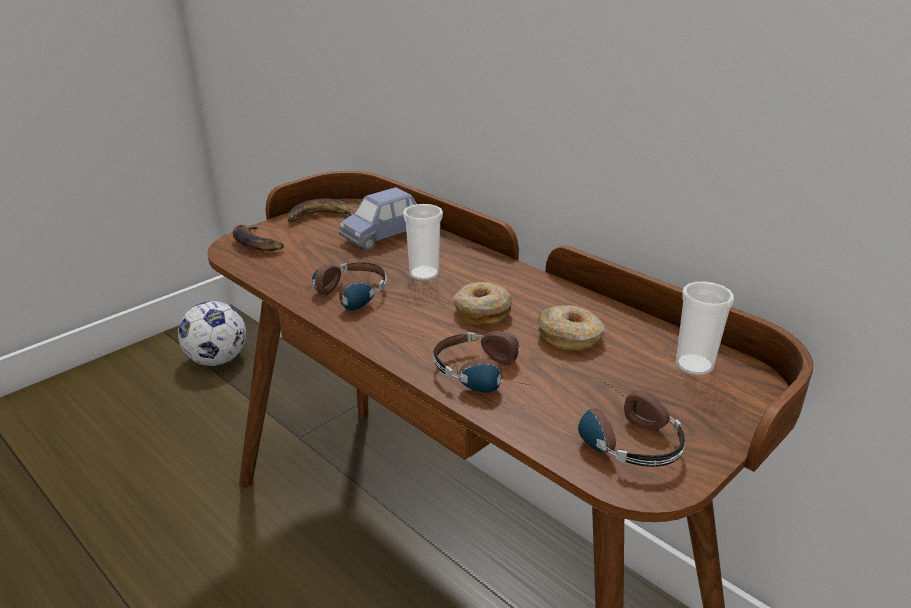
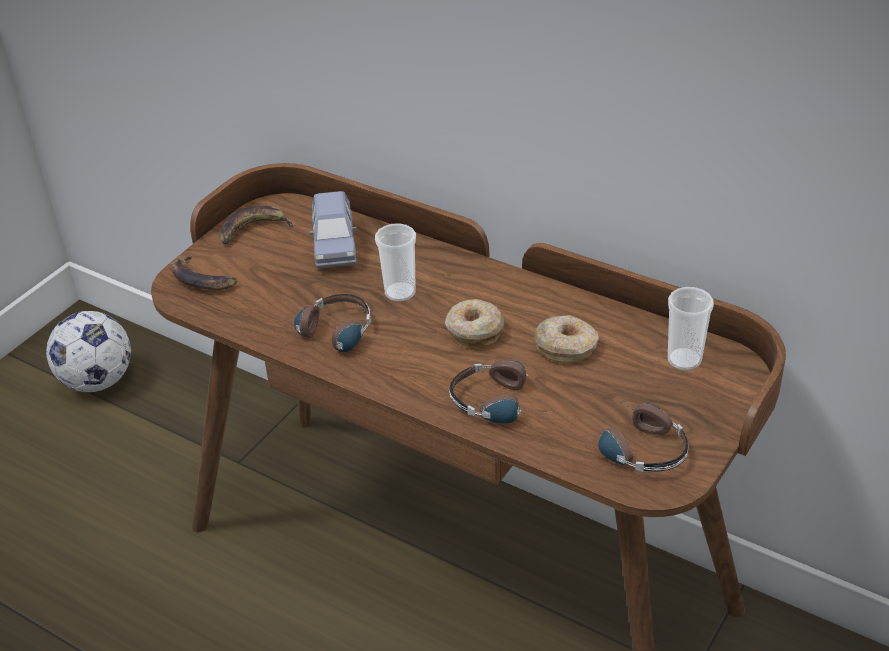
camera: 10 degrees left, 10 degrees up
(382, 237) = (335, 248): blue toy car -> blue toy car turned 45 degrees counterclockwise

